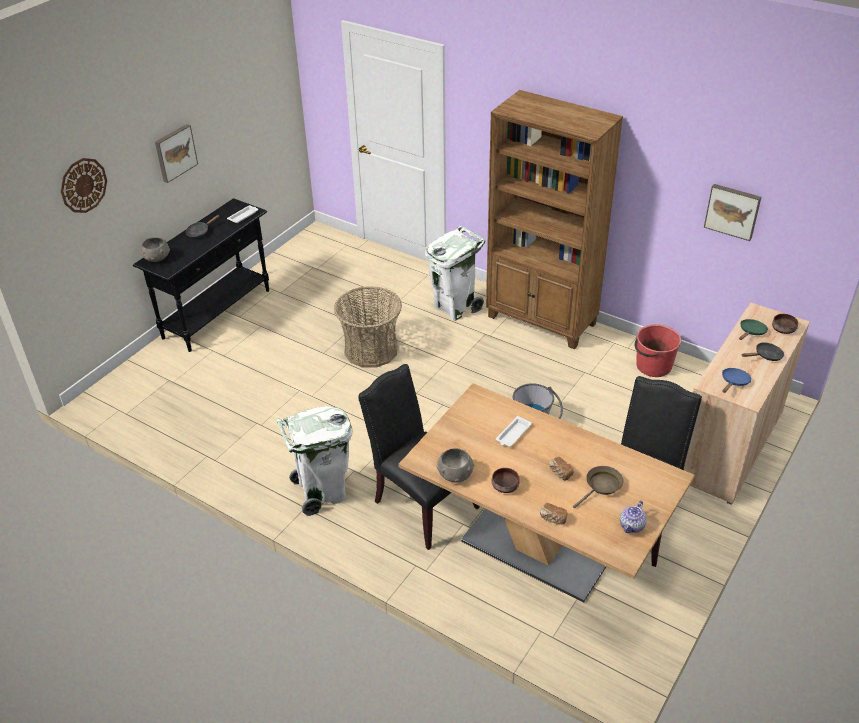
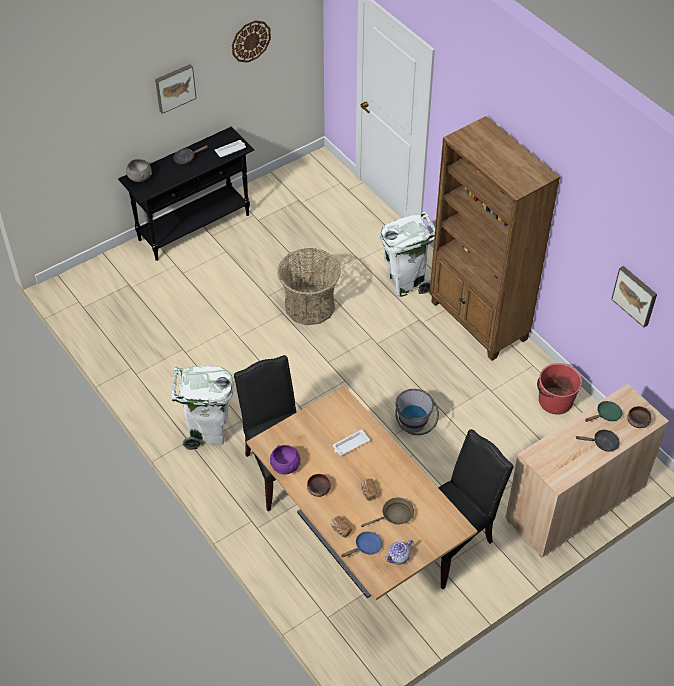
camera: 20 degrees right, 10 degrees up
(83, 185) = (80, 114): wall clock -> wall clock (250, 41)
(455, 474) = (285, 465): grey bowl -> purple bowl
(734, 382) = (556, 460): blue frying pan -> blue frying pan (366, 547)

